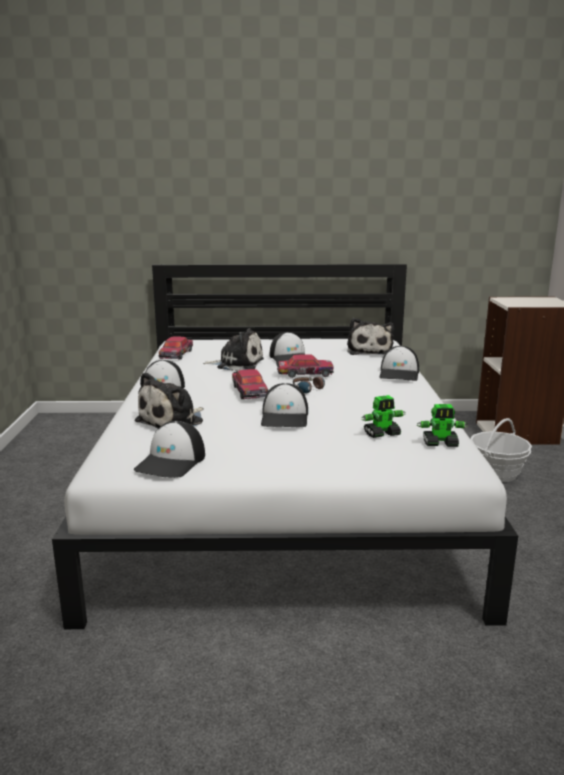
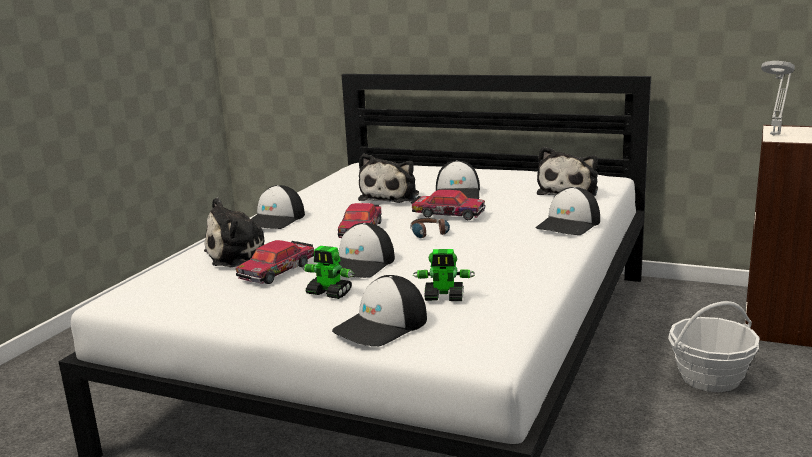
camera: 25 degrees right, 0 degrees up
(171, 462) = (186, 298): cap -> cap (382, 326)
(176, 354) = (341, 180): toy car -> toy car (277, 271)
(237, 364) = (391, 196): plush toy -> plush toy turned 75 degrees clockwise
(440, 443) = (498, 319): toy robot -> toy robot (329, 293)
(507, 302) = (775, 134): none -> grey table lamp

